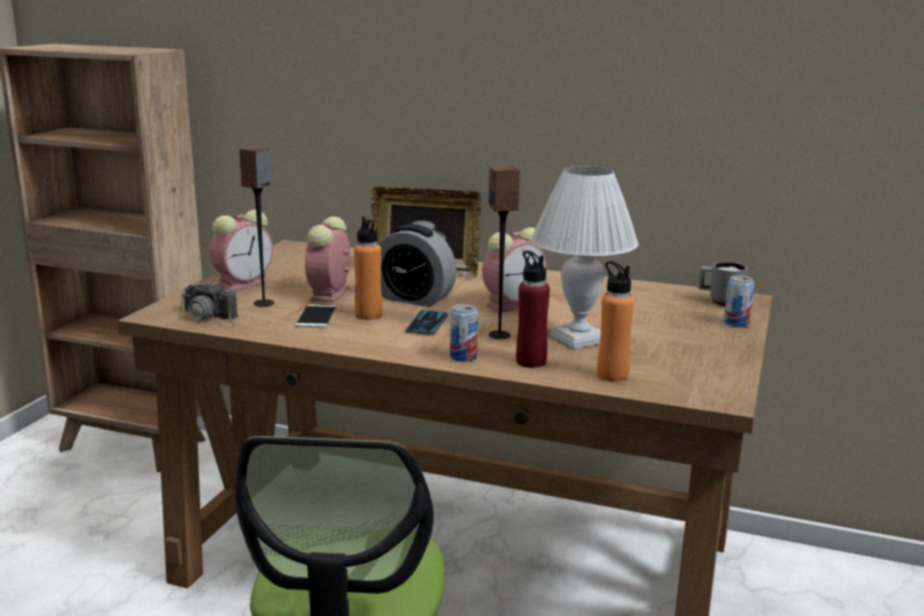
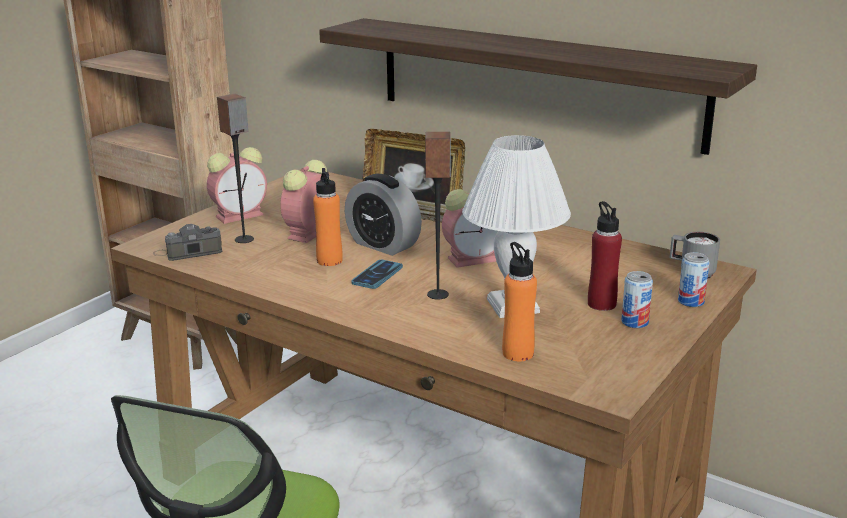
camera: 15 degrees right, 5 degrees up
(210, 318) = (188, 252): camera -> camera turned 120 degrees clockwise
(316, 317) = (281, 259): phone -> none
(463, 357) = (387, 317): can -> can (634, 322)
(531, 362) = (448, 329): red bottle -> red bottle (601, 304)
(543, 133) = (535, 82): none -> shelf

